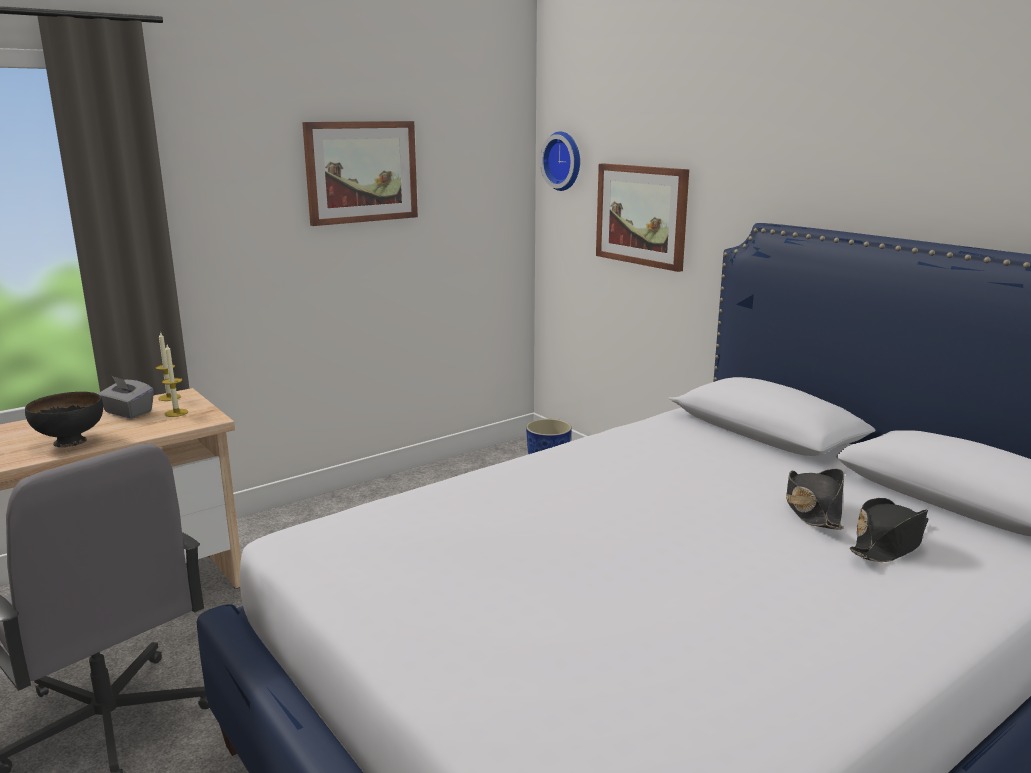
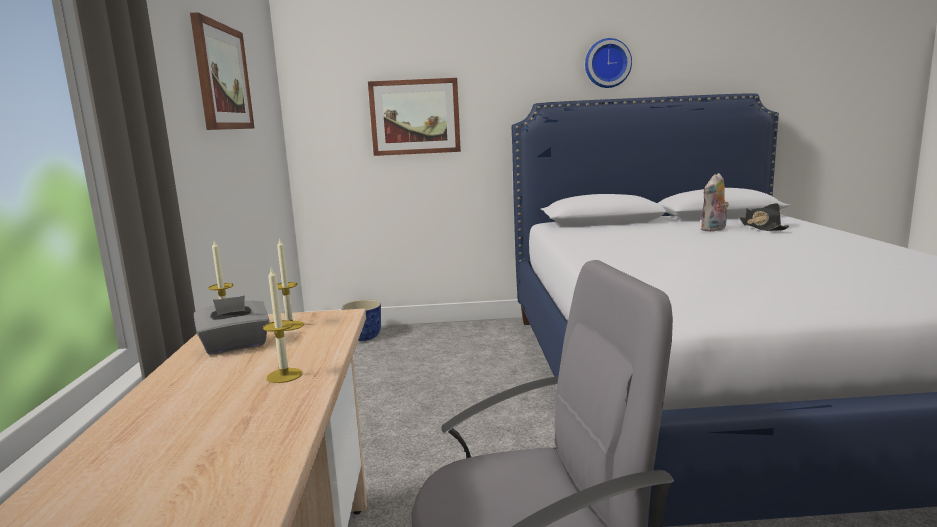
camera: 55 degrees left, 5 degrees down
(70, 442) = (284, 375): black bowl -> candle
(564, 161) = (320, 84): wall clock -> wall clock (607, 63)
(812, 509) = (714, 229): black hat -> plush toy

